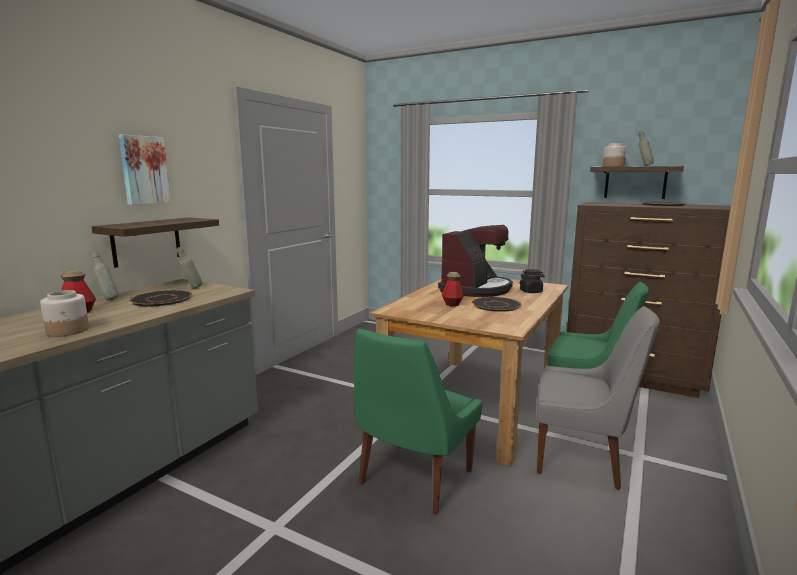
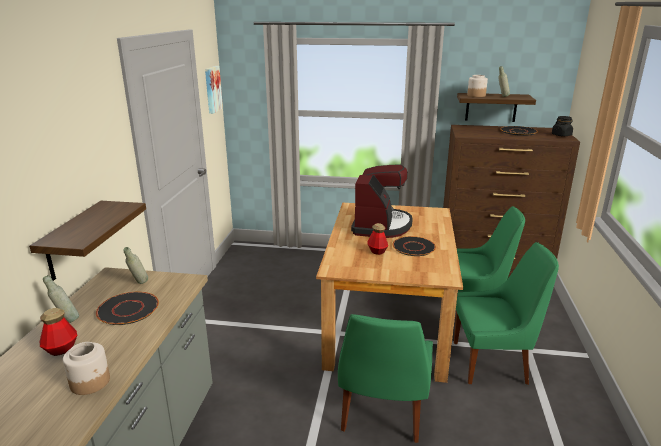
camera: 20 degrees left, 10 degrees up
(144, 170) = (61, 165): picture -> picture (212, 89)
(531, 291) = (427, 222): black jar -> black jar (561, 135)
(582, 459) = (493, 362): grey chair -> green chair

